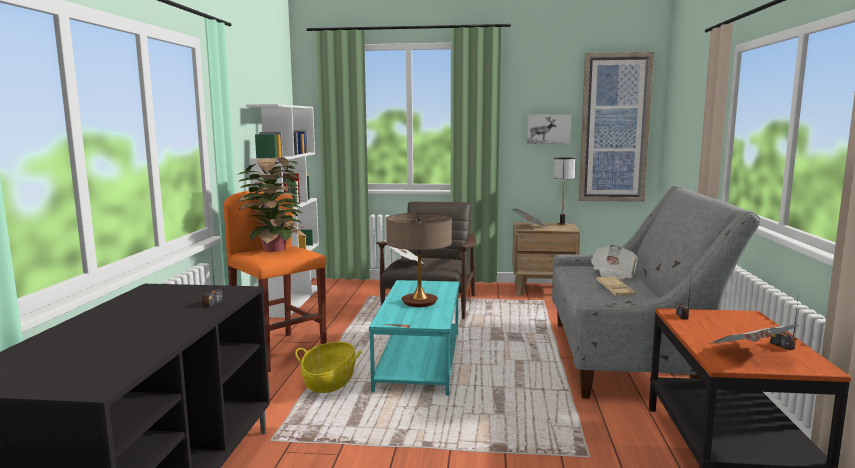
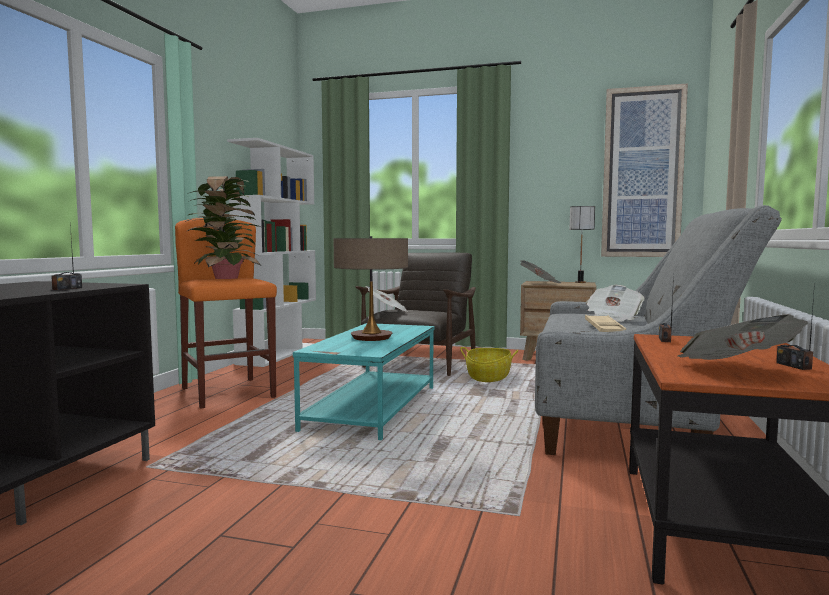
camera: 10 degrees right, 5 degrees down
(329, 382) = (258, 420): basket -> basket (488, 377)
(548, 129) = (565, 176): picture -> none

